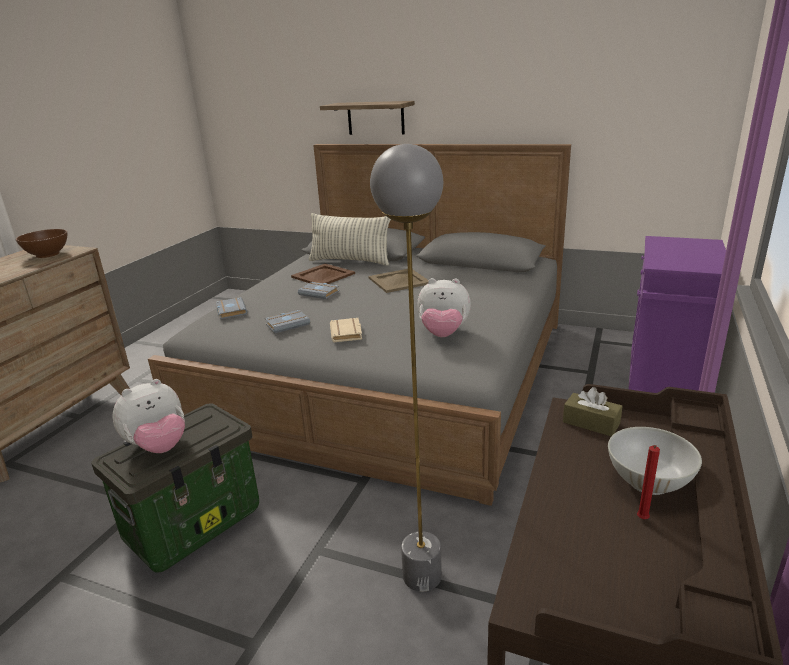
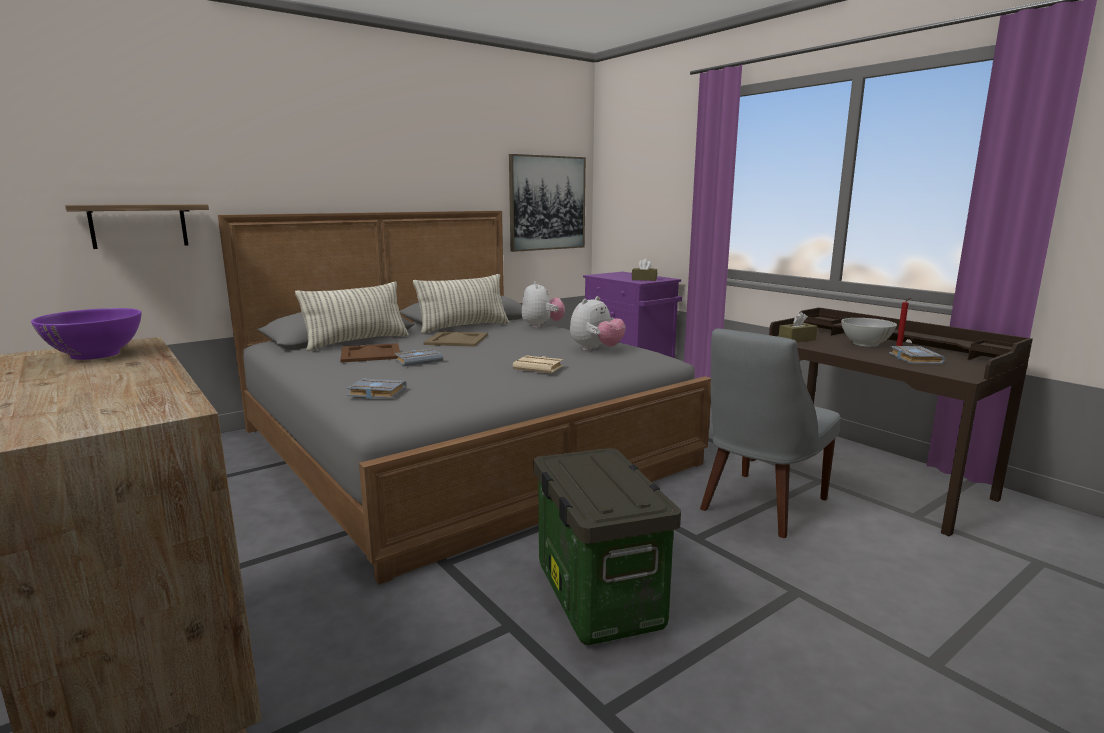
camera: 60 degrees left, 10 degrees down
(48, 254) = (96, 354): brown bowl -> purple bowl
(158, 446) = (600, 488): plush toy -> plush toy (542, 326)
(288, 324) = (472, 379): grey book -> grey book (913, 358)
(375, 118) = (300, 184): shelf -> shelf (139, 225)
(422, 576) = (760, 506): grey floor lamp -> grey chair
(445, 268) = (463, 327): none -> pillow
(653, 135) = (547, 203): none -> picture
(679, 262) = (644, 279): none -> brown tissue box

